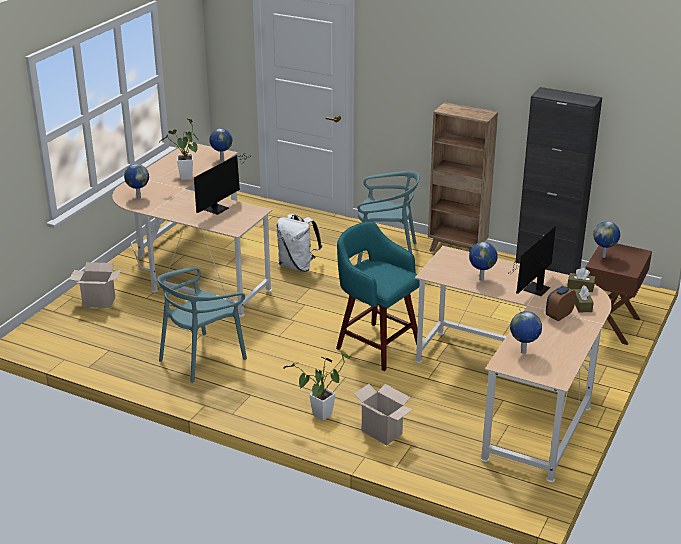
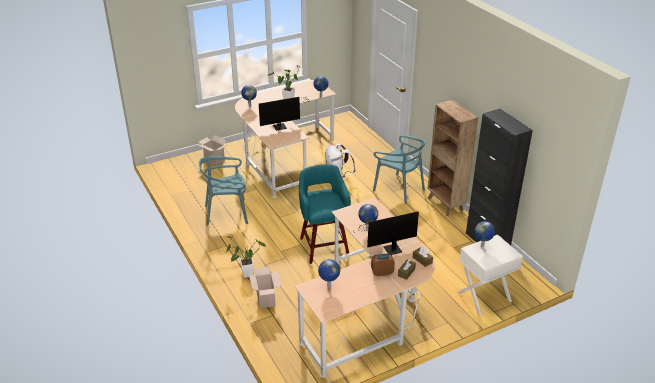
camera: 35 degrees right, 5 degrees up
(610, 326) = (484, 297): brown nightstand -> white nightstand

